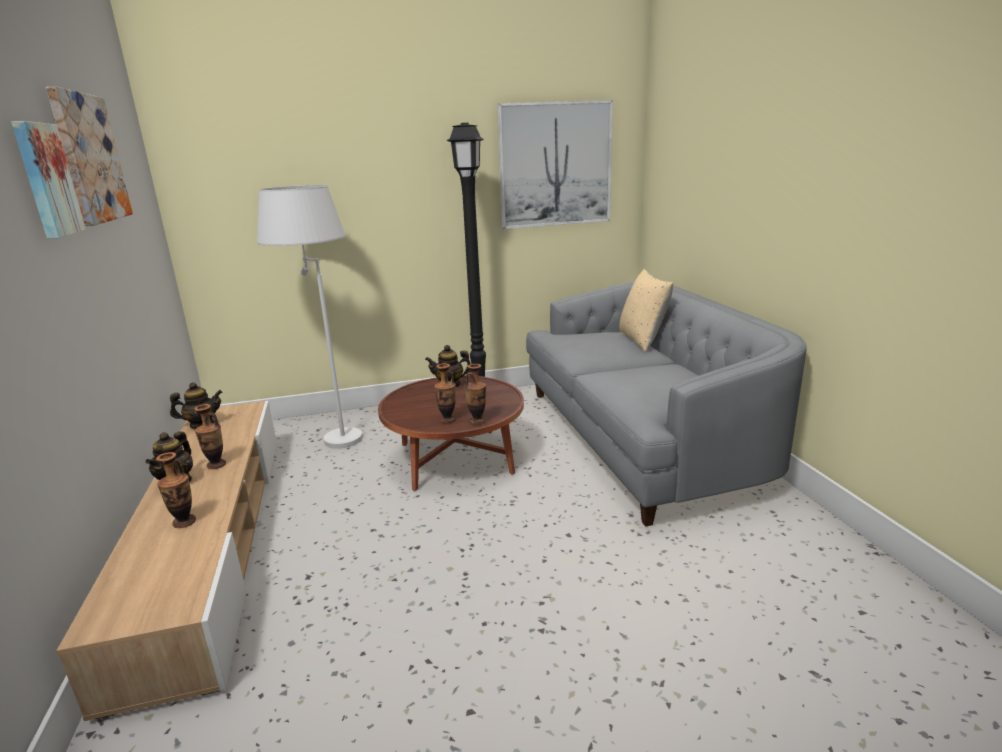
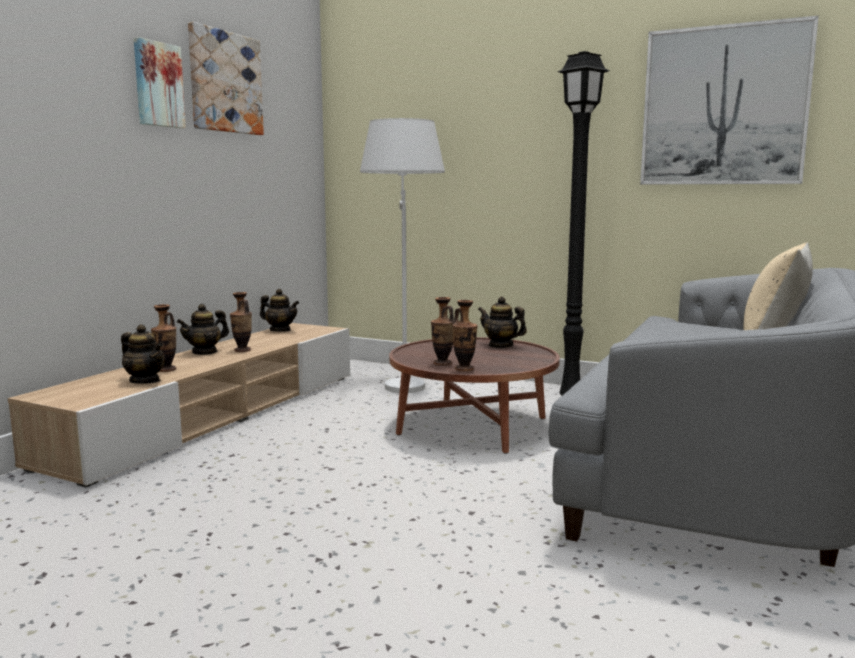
camera: 40 degrees right, 10 degrees down
(192, 547) = (145, 381): none -> teapot

